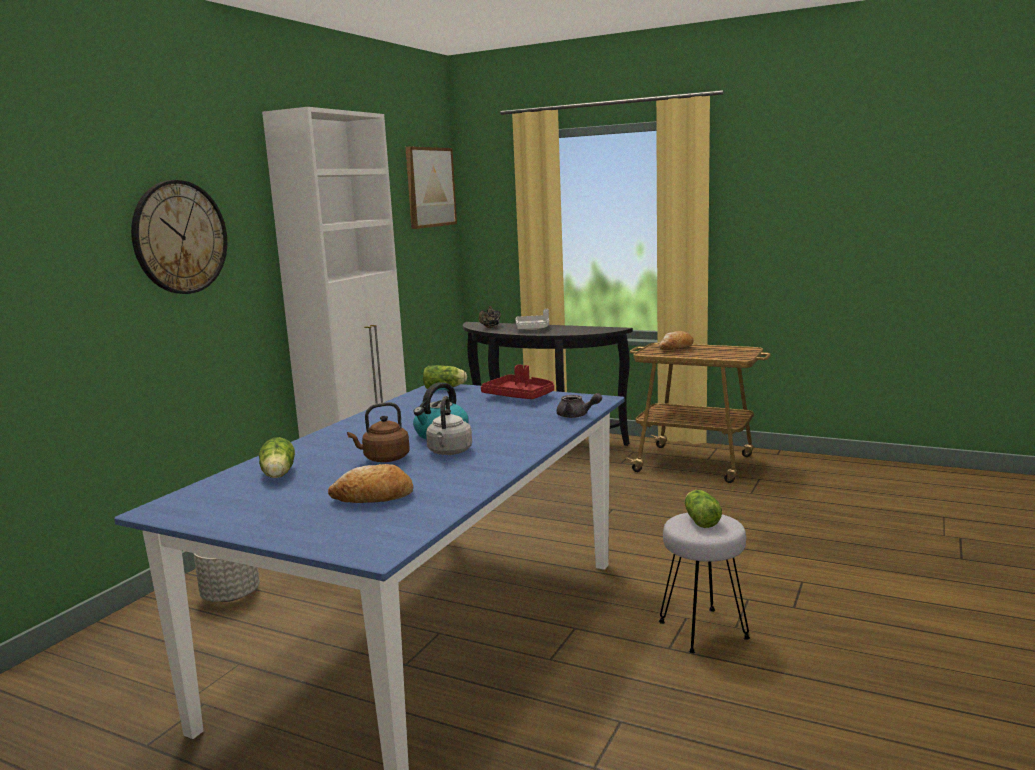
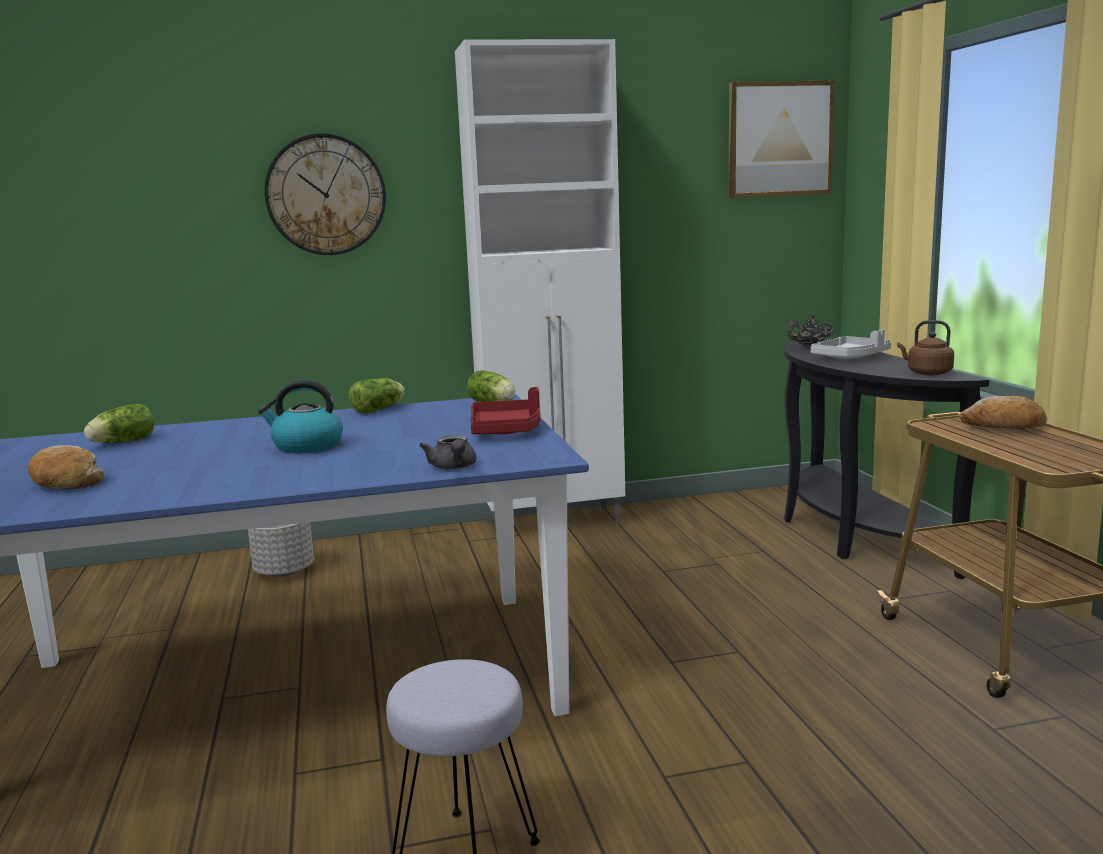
camera: 50 degrees right, 0 degrees up
(384, 459) = (198, 453): brown kettle -> brown kettle (927, 373)
(449, 452) = (241, 465): grey kettle -> none
(700, 519) = (465, 679): lettuce -> lettuce (380, 409)

